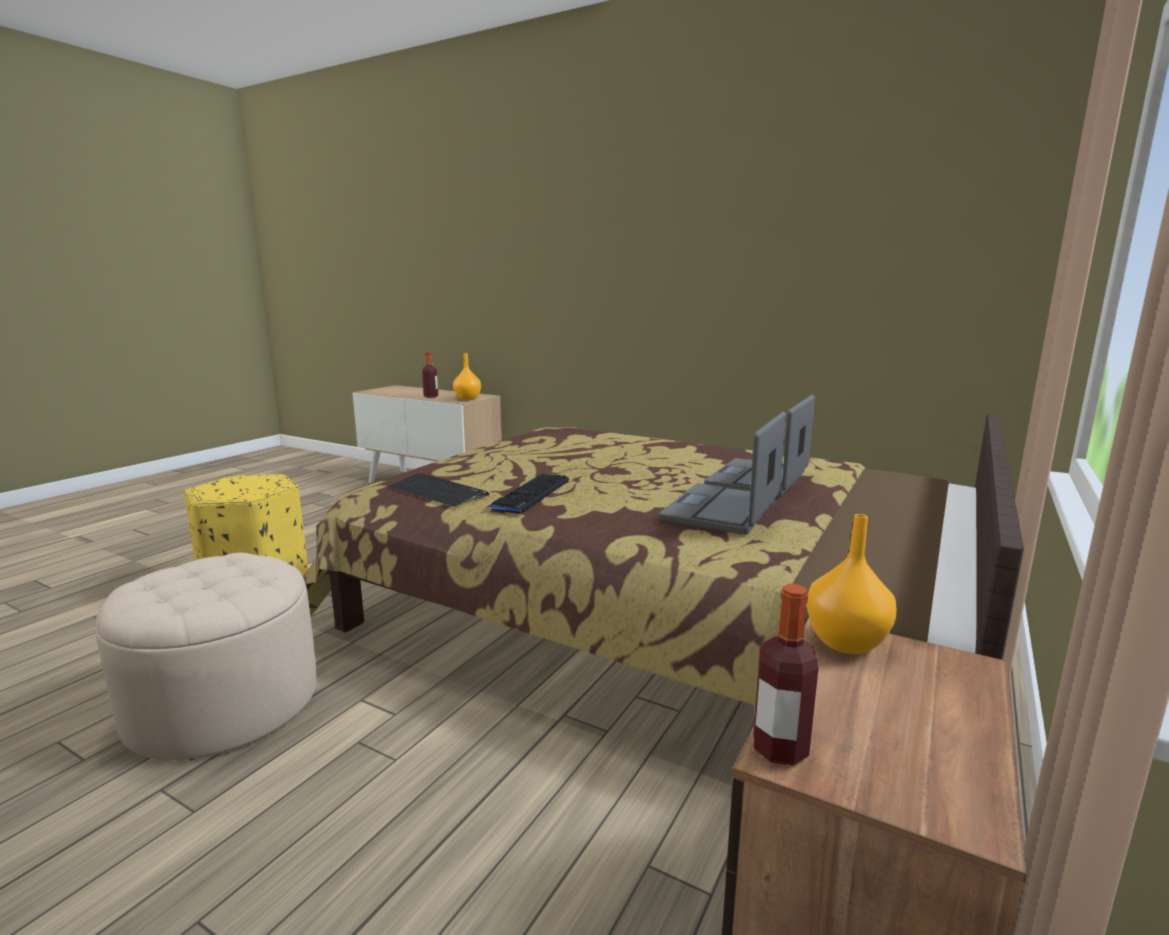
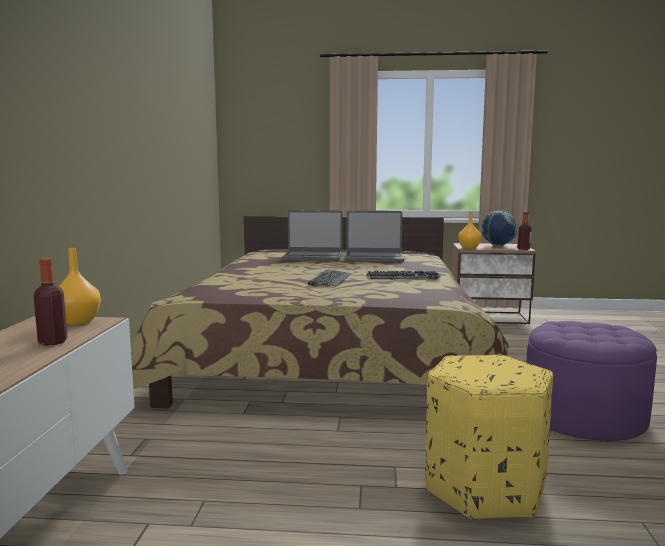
camera: 115 degrees left, 5 degrees down
(224, 704) = (584, 416): beige ottoman -> purple ottoman
(438, 491) = (429, 289): keyboard -> keyboard (330, 279)
(907, 729) = (498, 245): none -> globe

